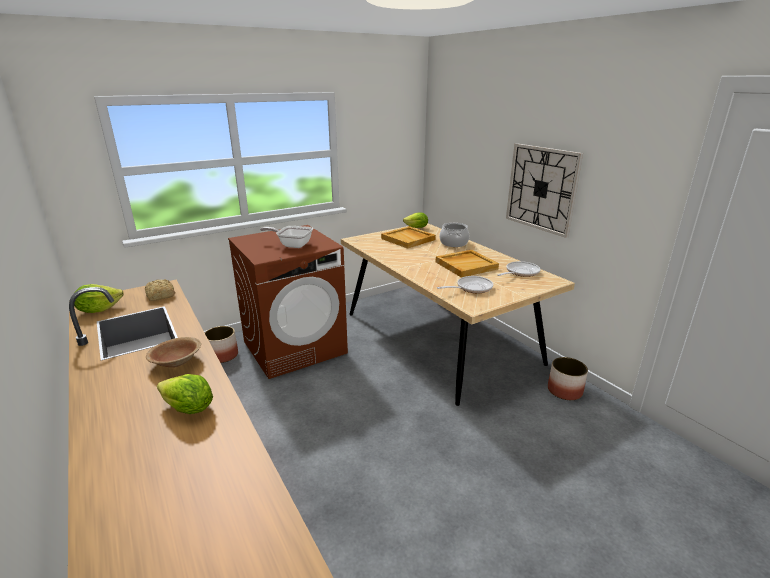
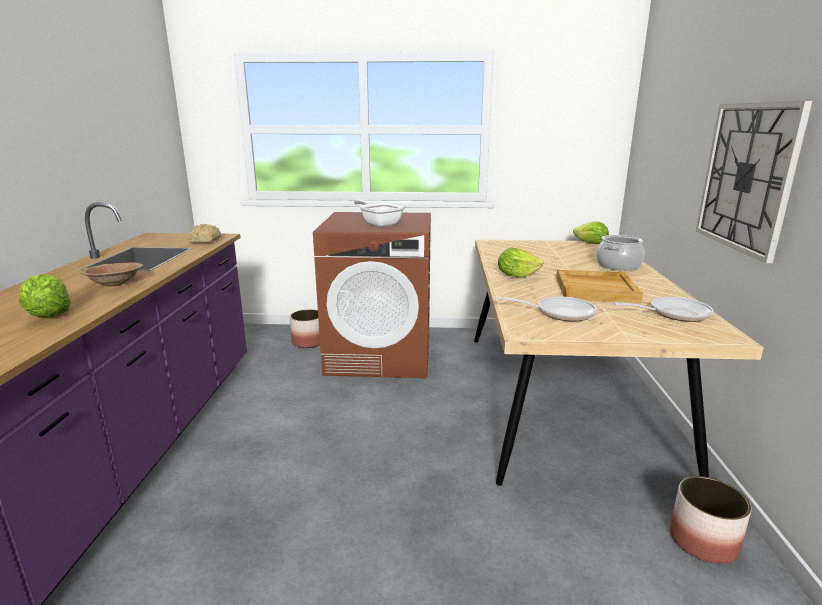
camera: 35 degrees right, 5 degrees down
(99, 309) = (149, 241): lettuce -> lettuce (516, 275)
(408, 239) = (559, 252): beige tray -> none

